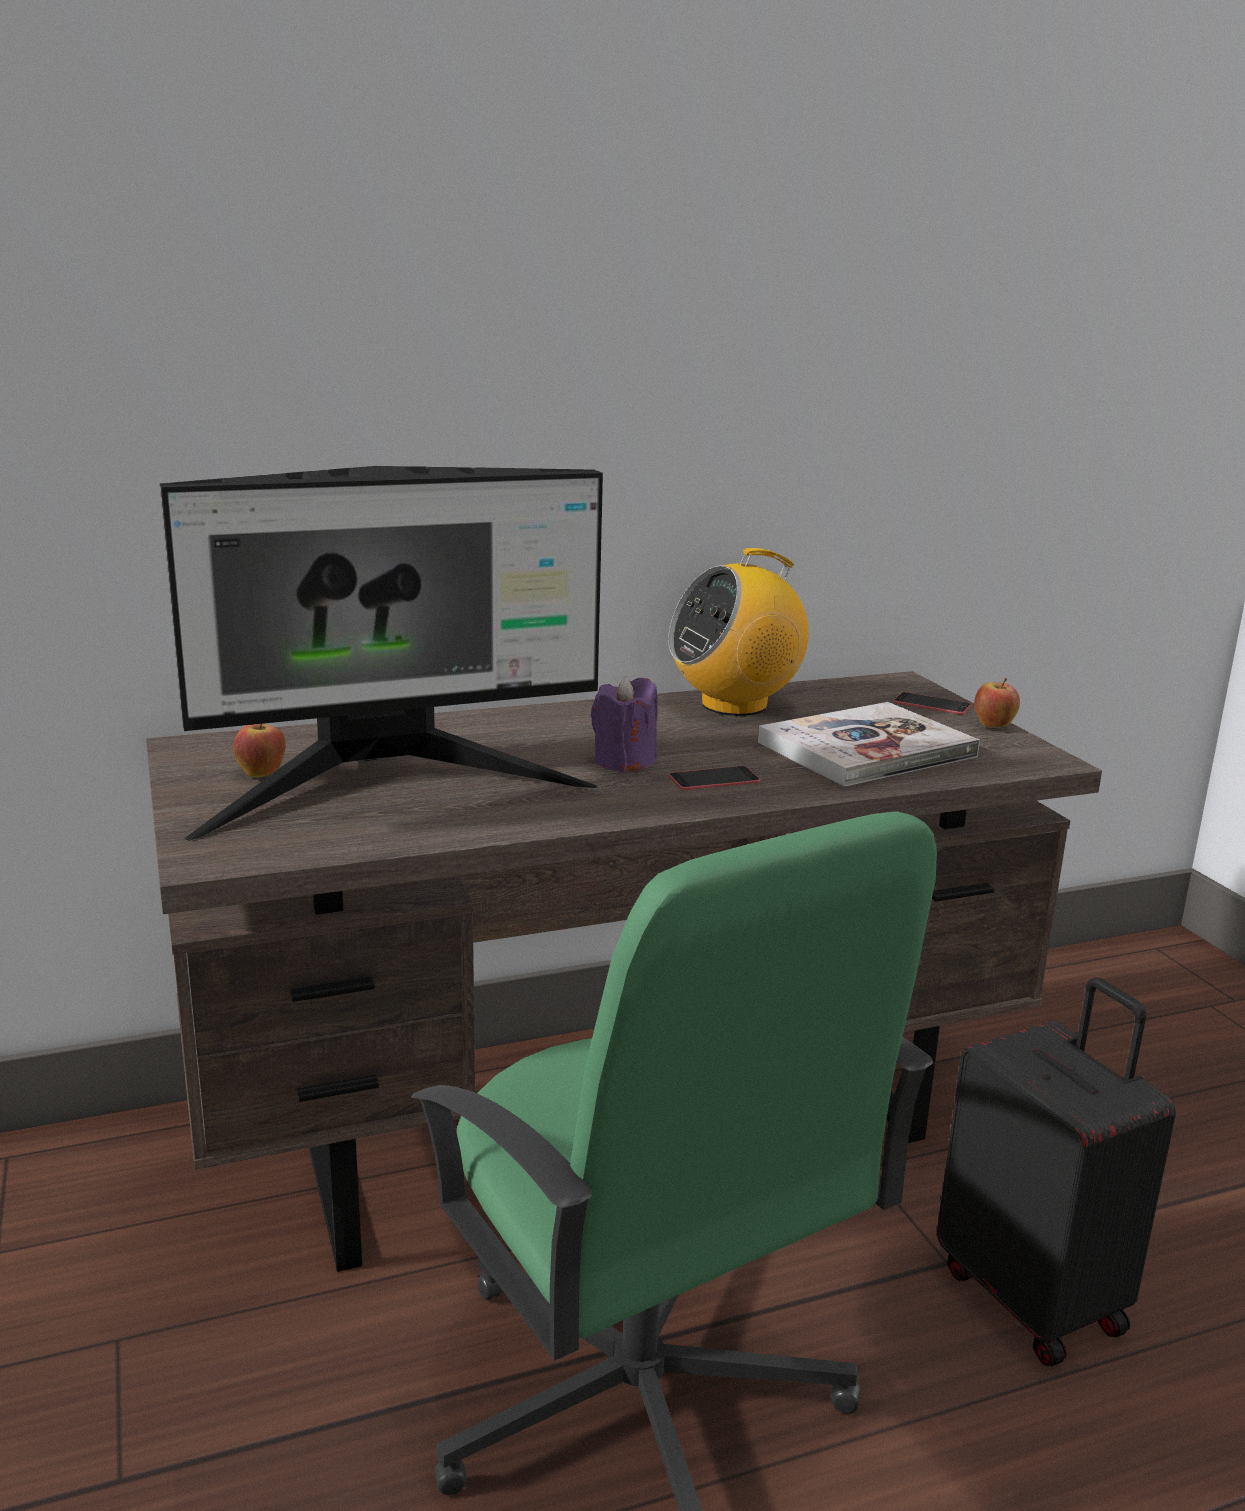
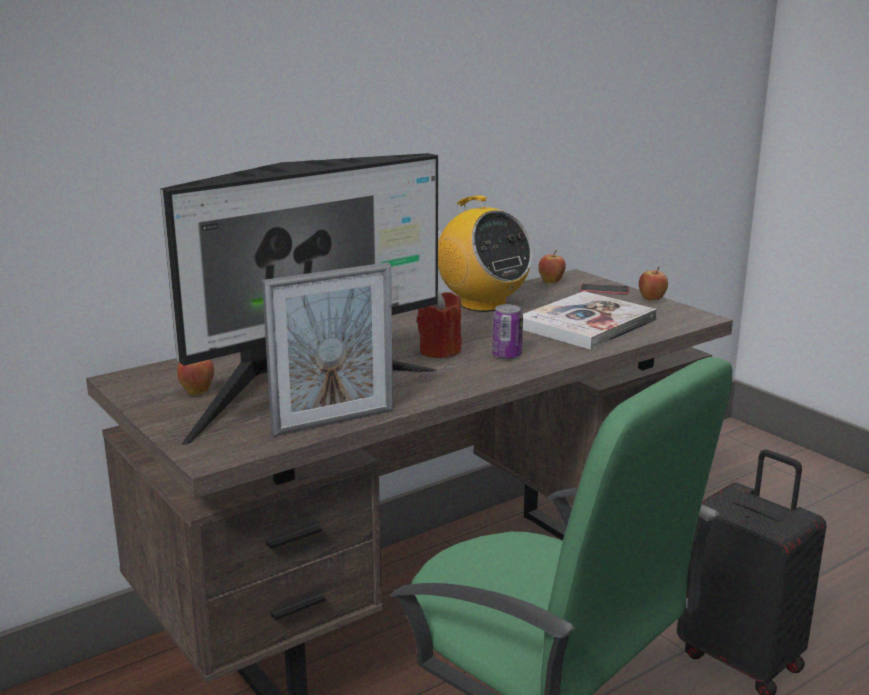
camera: 15 degrees left, 0 degrees up
(401, 838) = (334, 422): none -> picture frame
(624, 761) = (440, 351): purple candle -> red candle
(714, 779) = (507, 355): phone -> can
(735, 705) = (482, 304): radio -> radio turned 90 degrees counterclockwise
(859, 686) = (551, 282): none -> apple

